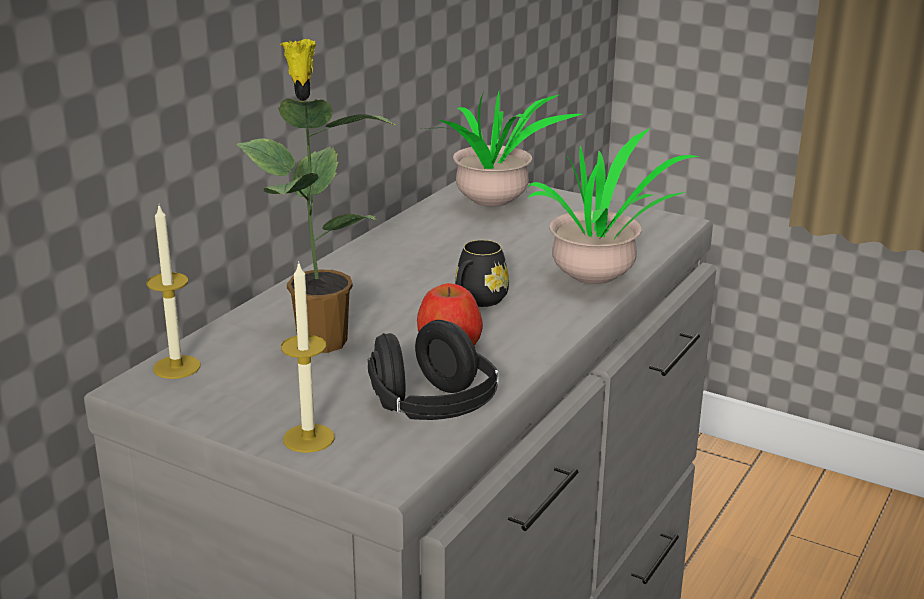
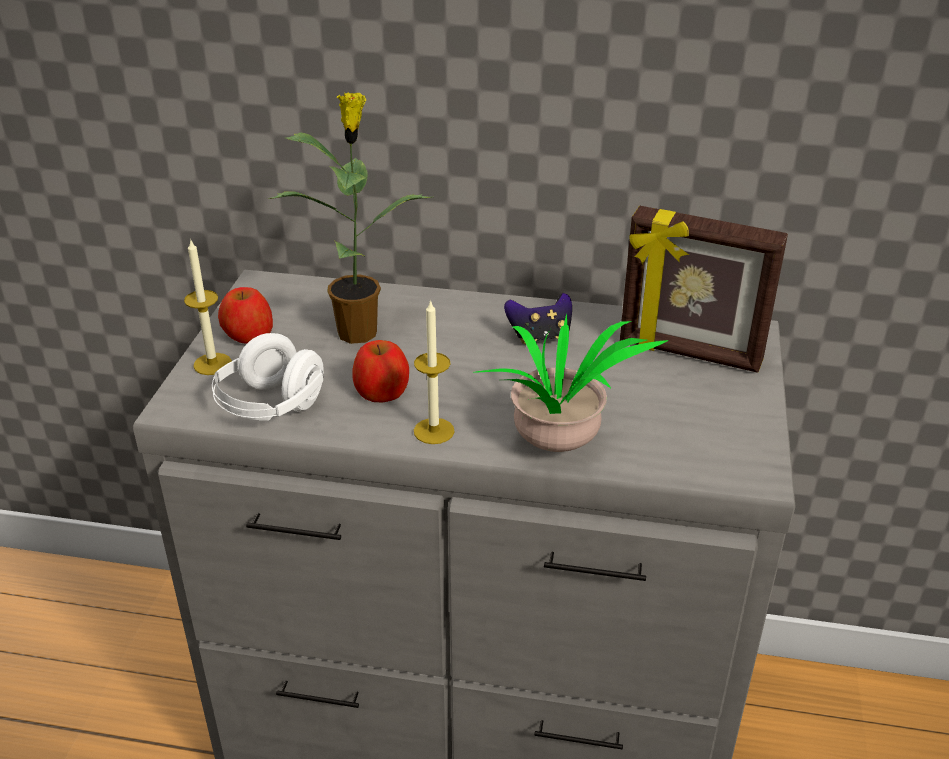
camera: 70 degrees right, 10 degrees up
(176, 367) = (291, 288): candle -> candle (434, 431)
(261, 407) = (248, 334): none -> apple
(415, 257) = (540, 336): none -> game controller
(432, 410) = (270, 406): black headphones -> white headphones
(477, 300) = (472, 387): black mug -> none
(495, 208) = (689, 353): potted plant -> picture frame

